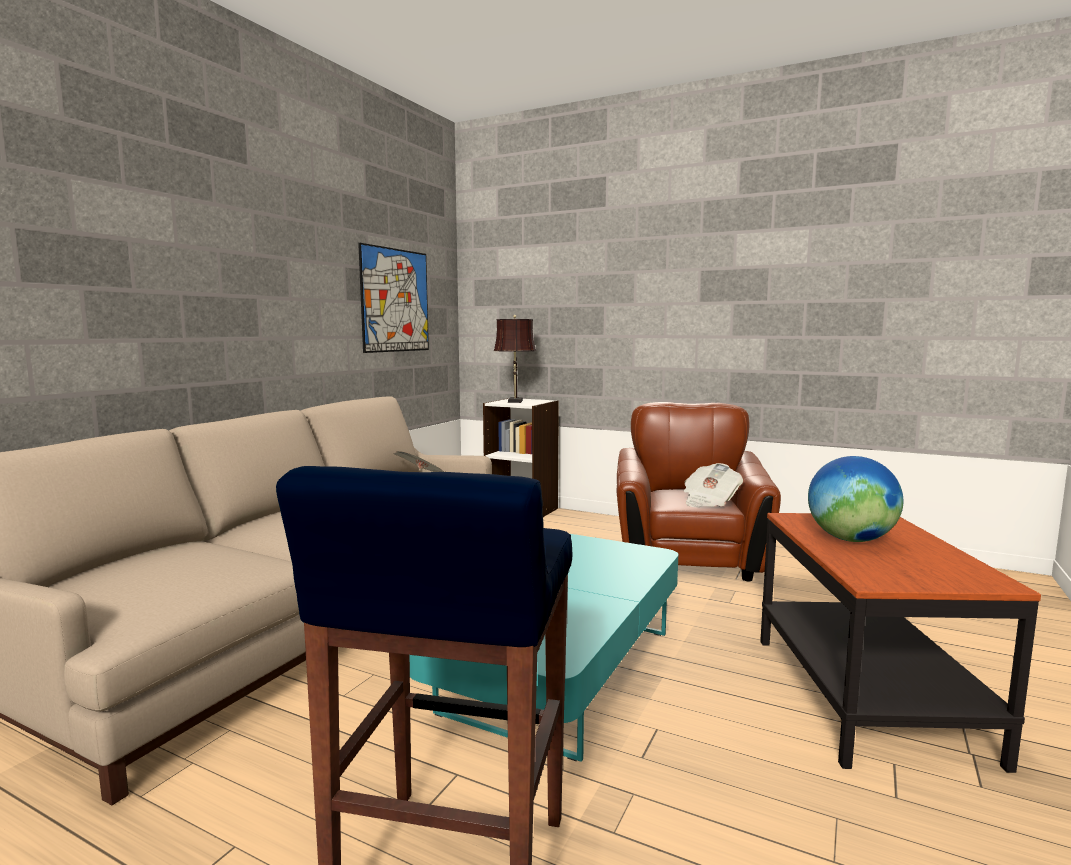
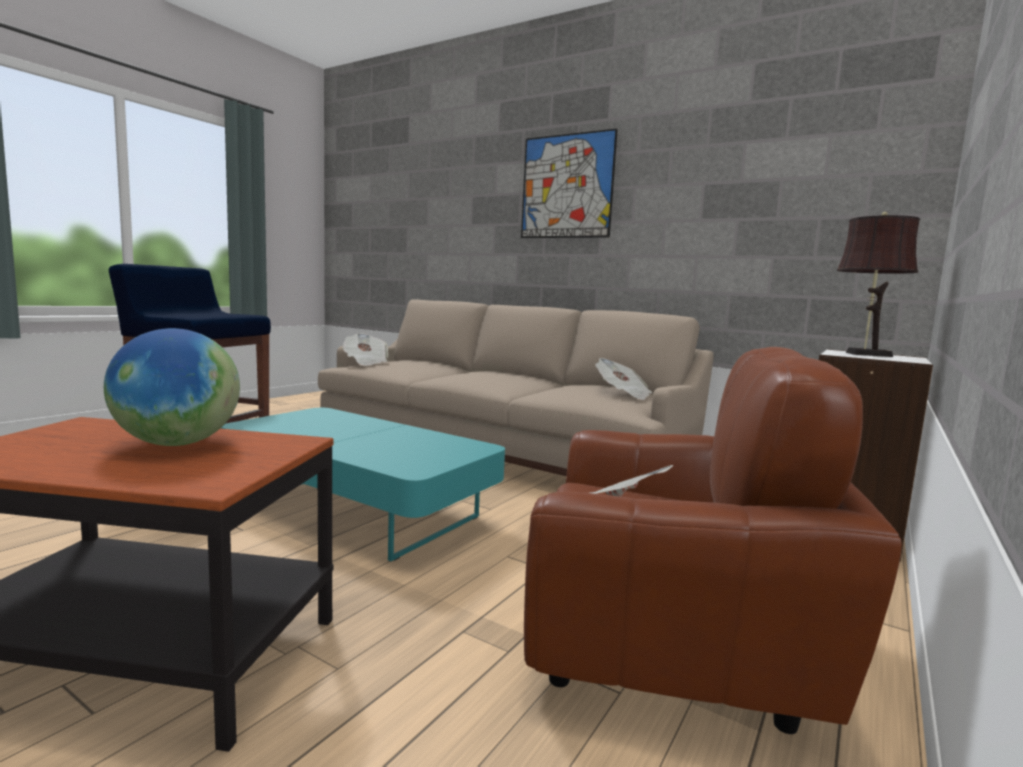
camera: 95 degrees right, 0 degrees up
(141, 599) = (365, 362): none -> newspaper
(395, 300) = (781, 213): picture -> picture (566, 186)

